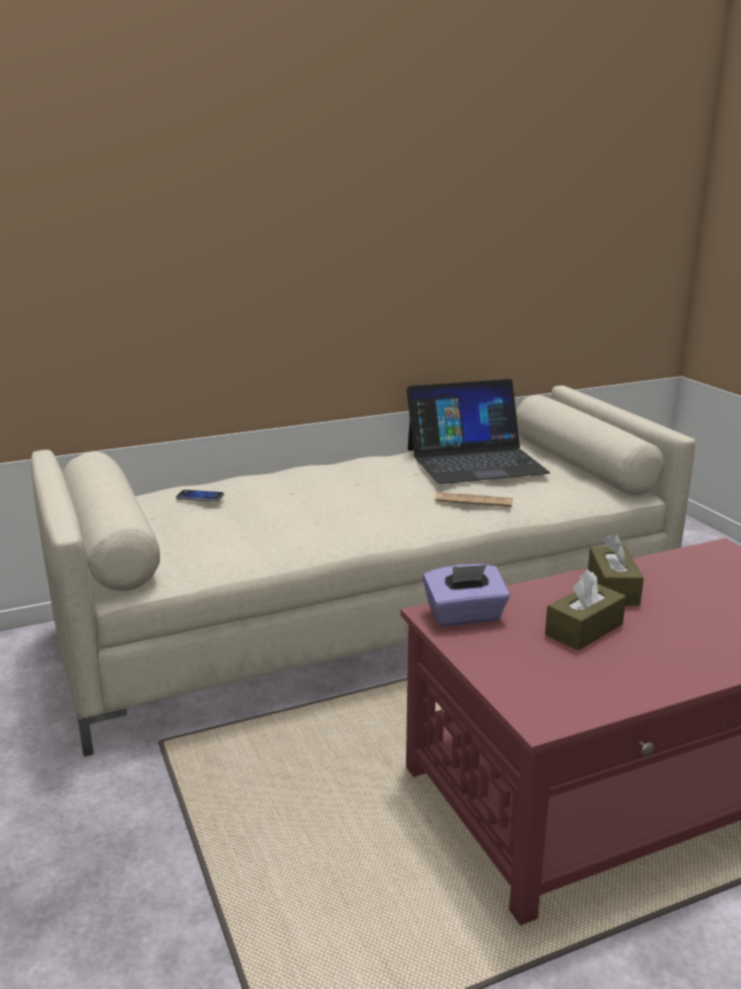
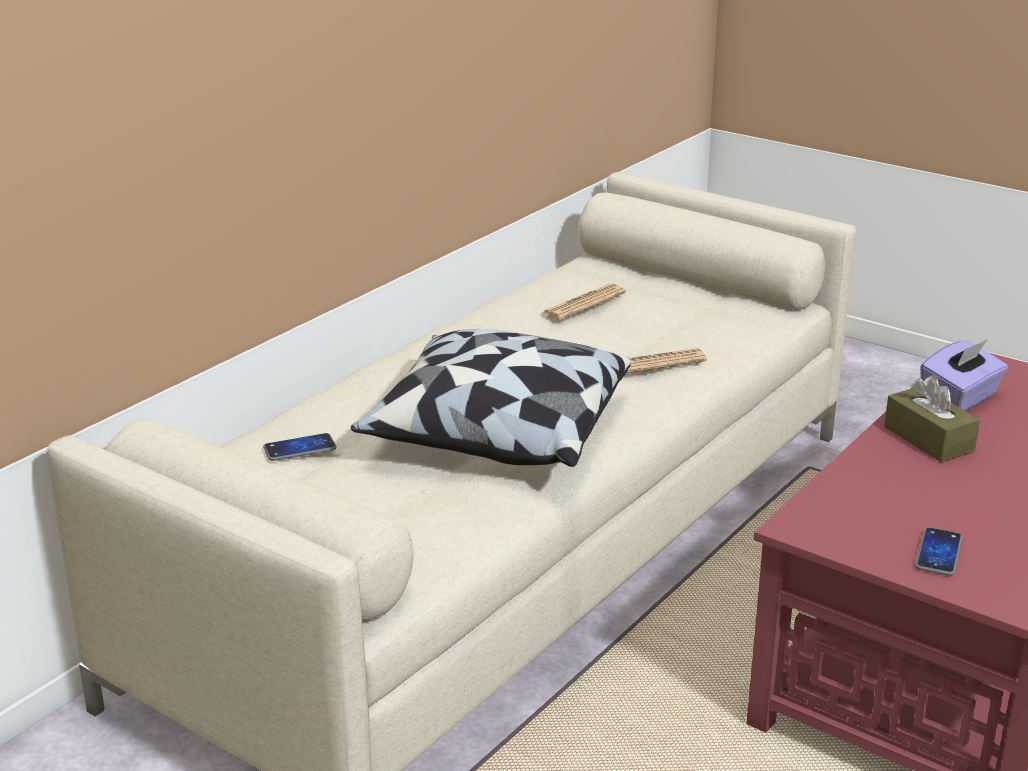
camera: 30 degrees left, 5 degrees up
(322, 516) = (496, 433): none -> pillow
(465, 616) = (830, 518): purple tissue box -> purple tissue box (960, 399)
(475, 460) = (583, 303): laptop -> newspaper
(516, 660) = (938, 553): none -> phone
(584, 629) = (957, 496): brown tissue box -> none

